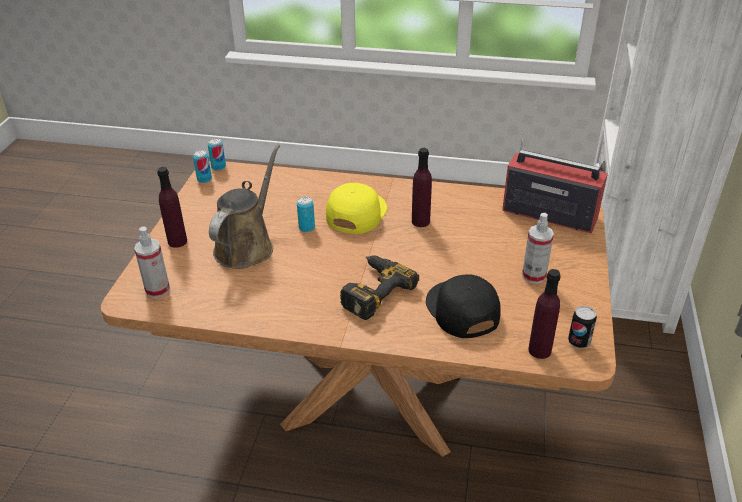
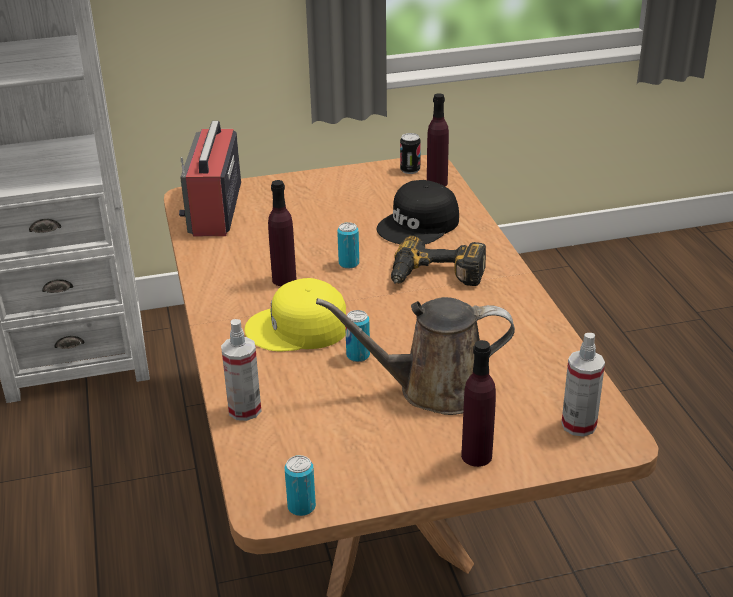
camera: 115 degrees left, 5 degrees down
(218, 167) = (253, 507): can -> can (349, 263)
(534, 276) = (334, 201): spray bottle -> spray bottle (244, 410)

